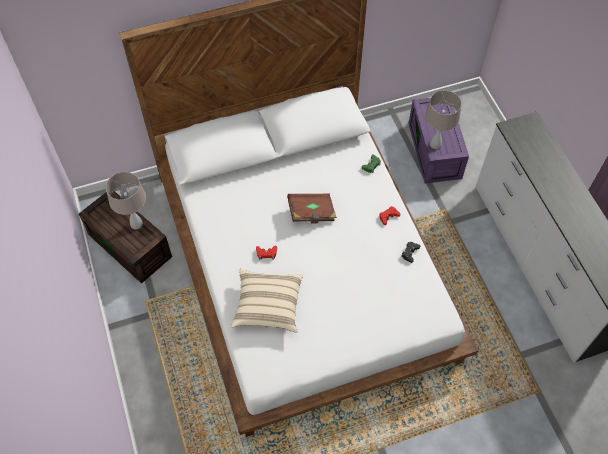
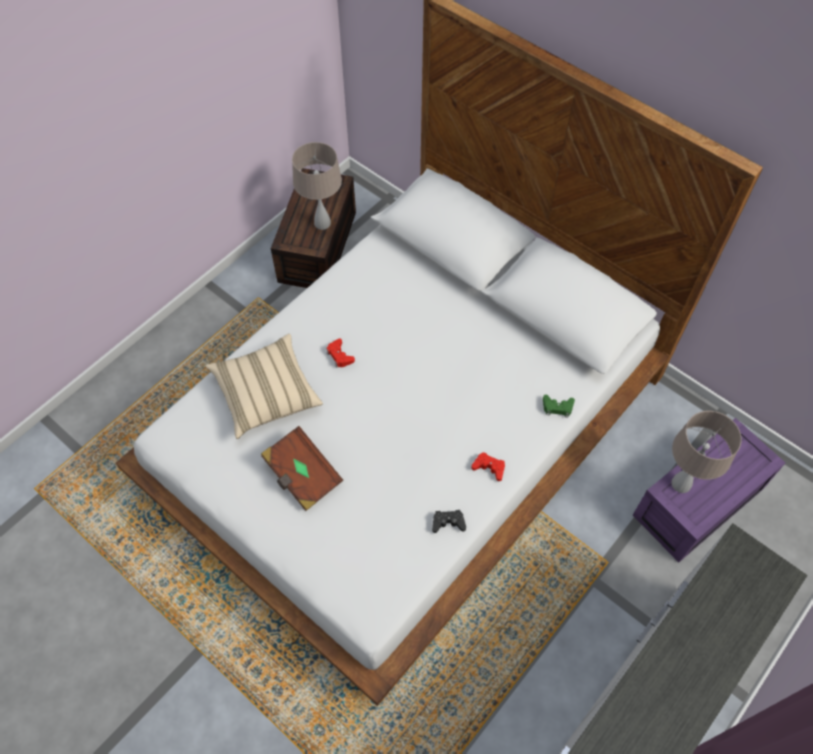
camera: 60 degrees right, 0 degrees up
(311, 213) = (431, 374): brown book -> brown book (302, 476)

